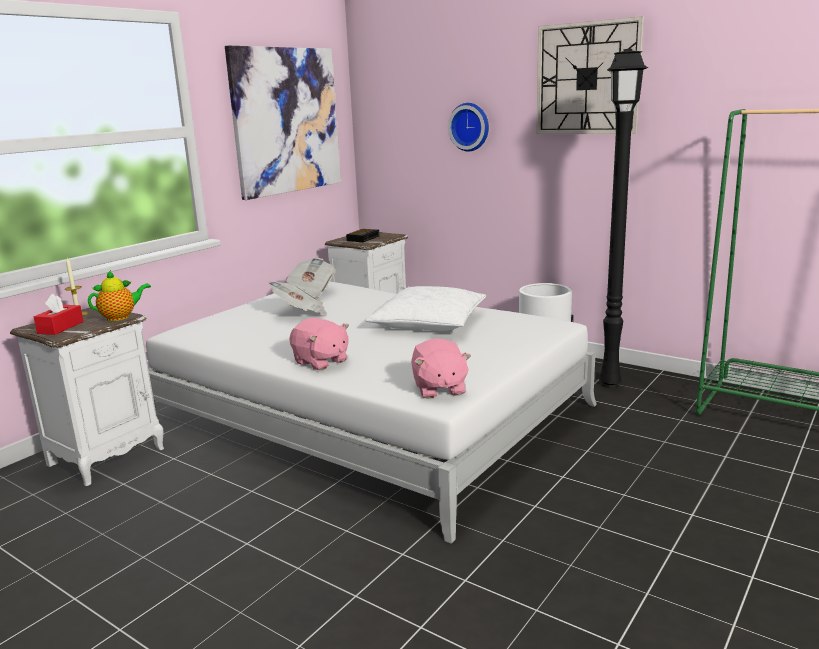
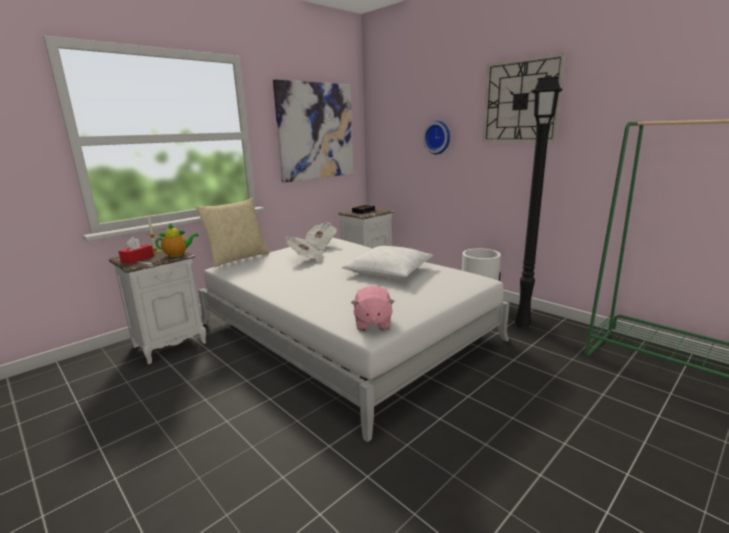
camera: 10 degrees right, 0 degrees up
(190, 319) = (237, 258): none -> beige pillow
(321, 362) = (301, 295): pink plush toy -> none

